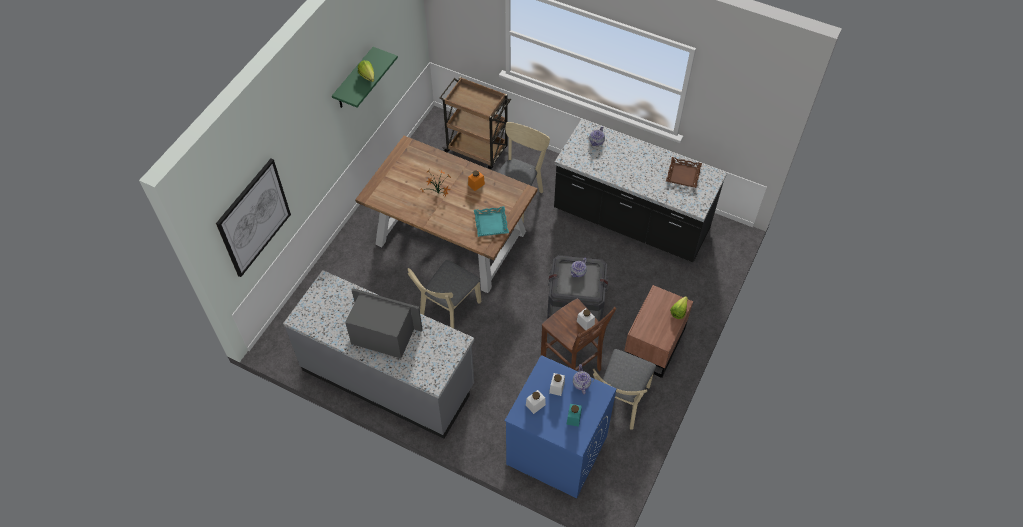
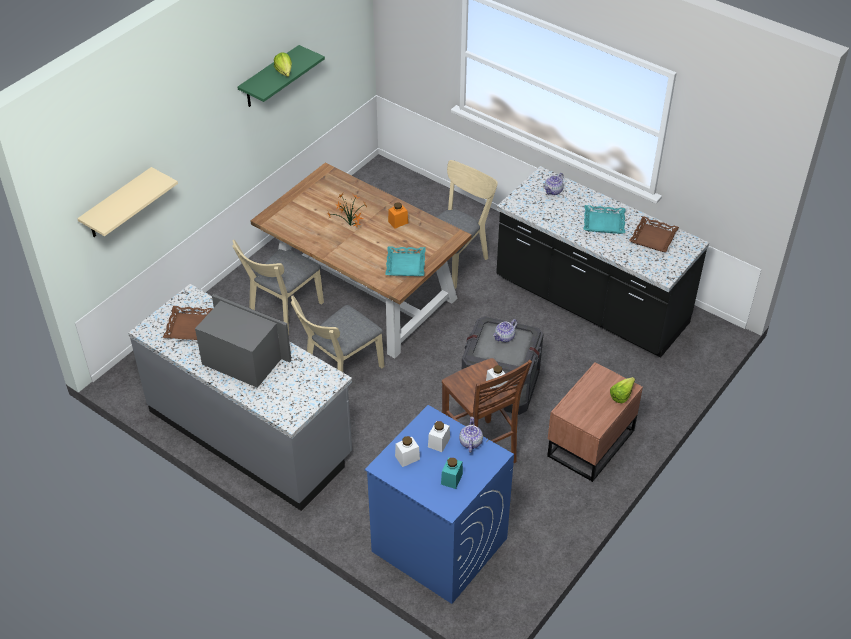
camera: 10 degrees right, 10 degrees down
(254, 218) = (118, 204): picture -> beige shelf
(331, 310) = (188, 326): none -> brown tray
(477, 150) = (419, 205): brown cart -> none
(619, 403) = (531, 503): beige chair -> beige chair (283, 313)
(642, 166) = (604, 223): none -> turquoise tray

